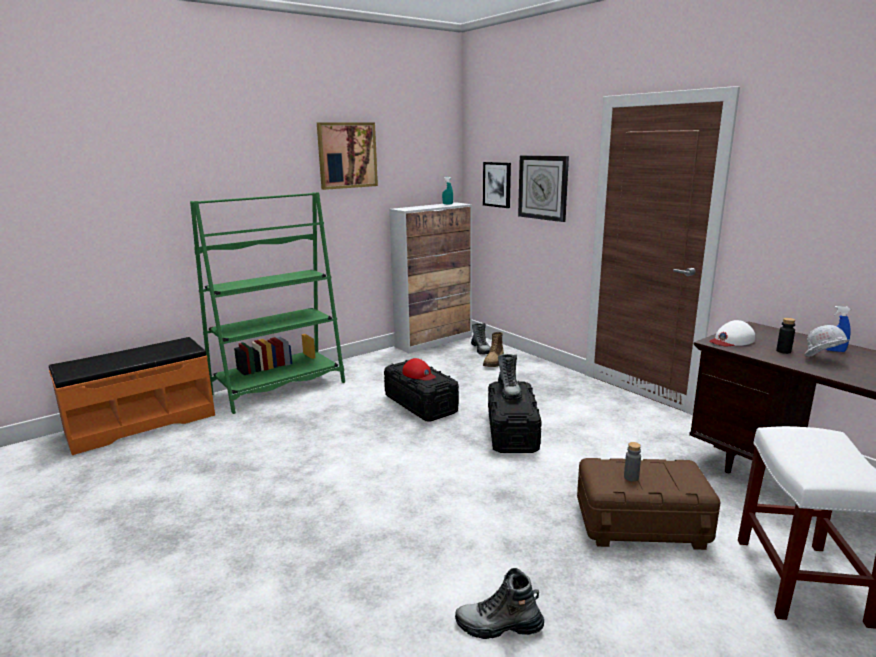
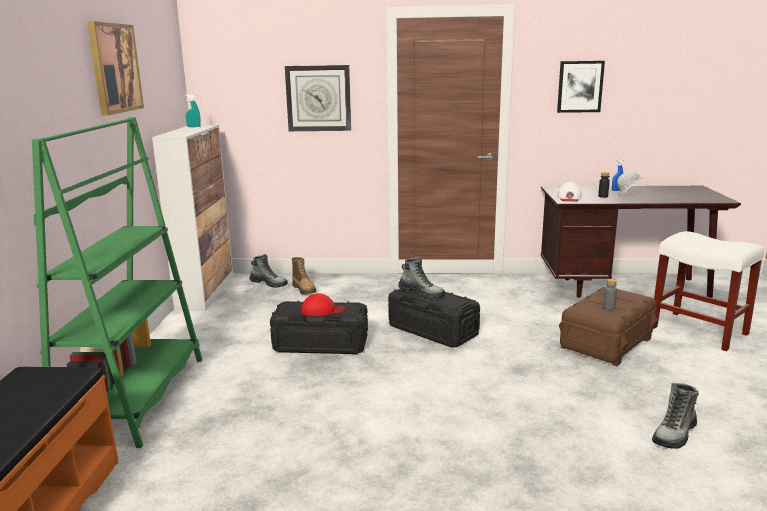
camera: 50 degrees left, 0 degrees up
(497, 184) = (250, 99): picture -> picture (580, 86)

